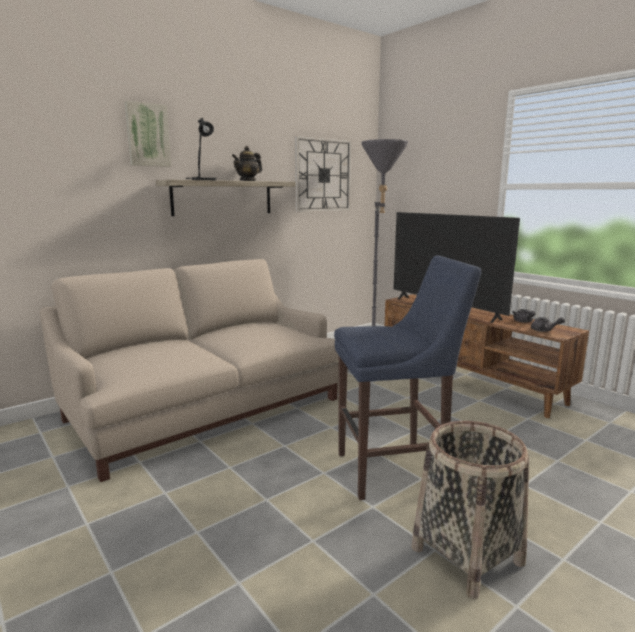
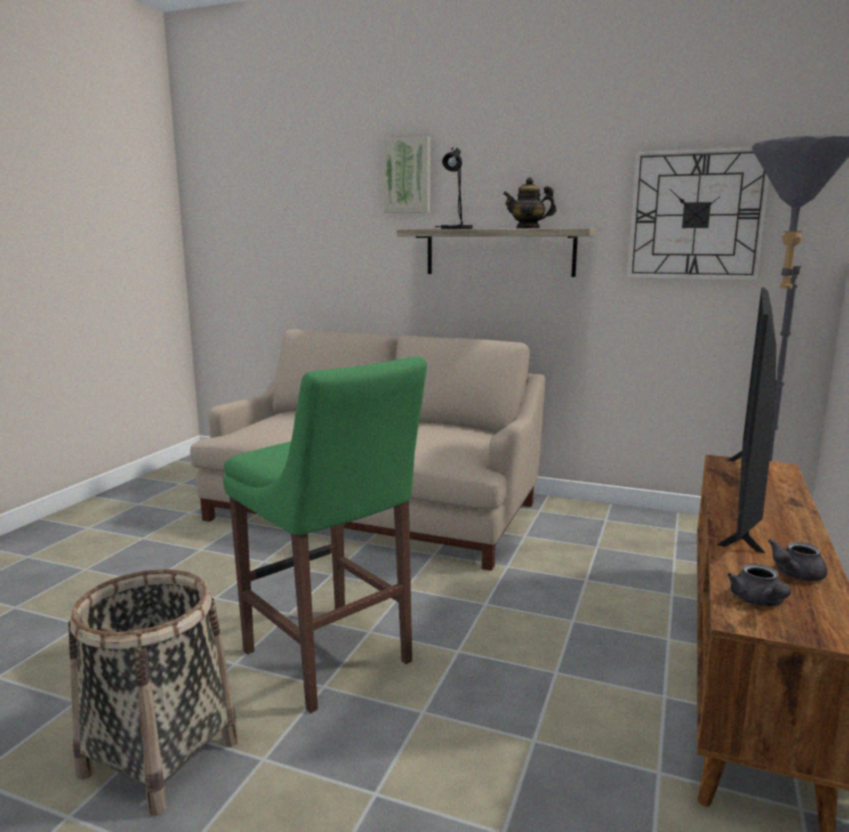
camera: 60 degrees right, 0 degrees up
(395, 470) = (331, 660): blue stool -> green stool

